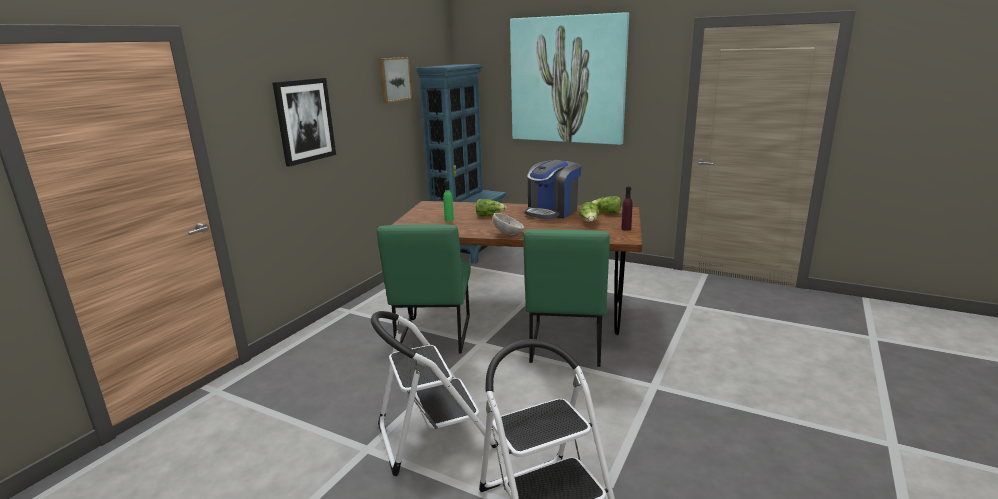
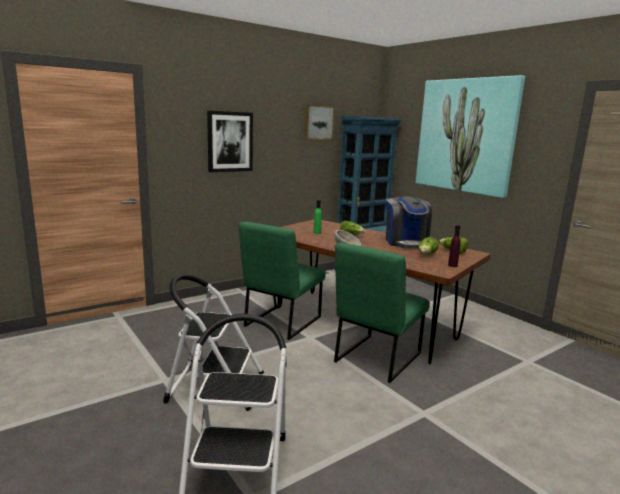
camera: 25 degrees right, 5 degrees down
(552, 211) = (406, 242): coffee machine -> coffee machine turned 75 degrees counterclockwise

